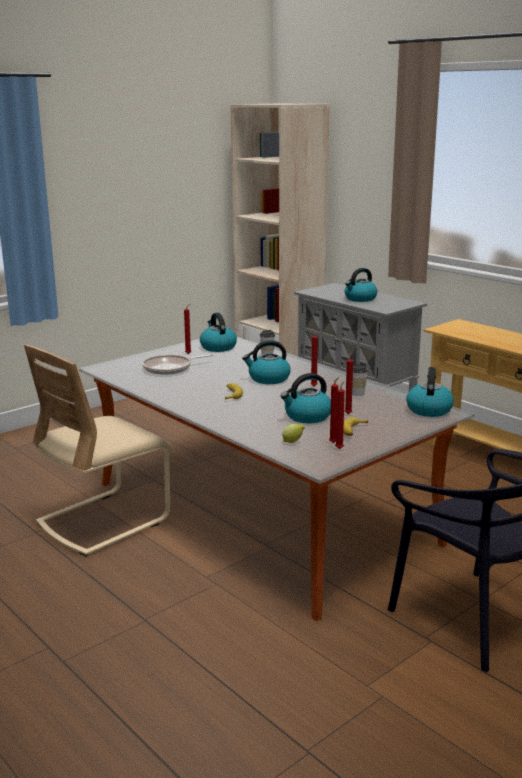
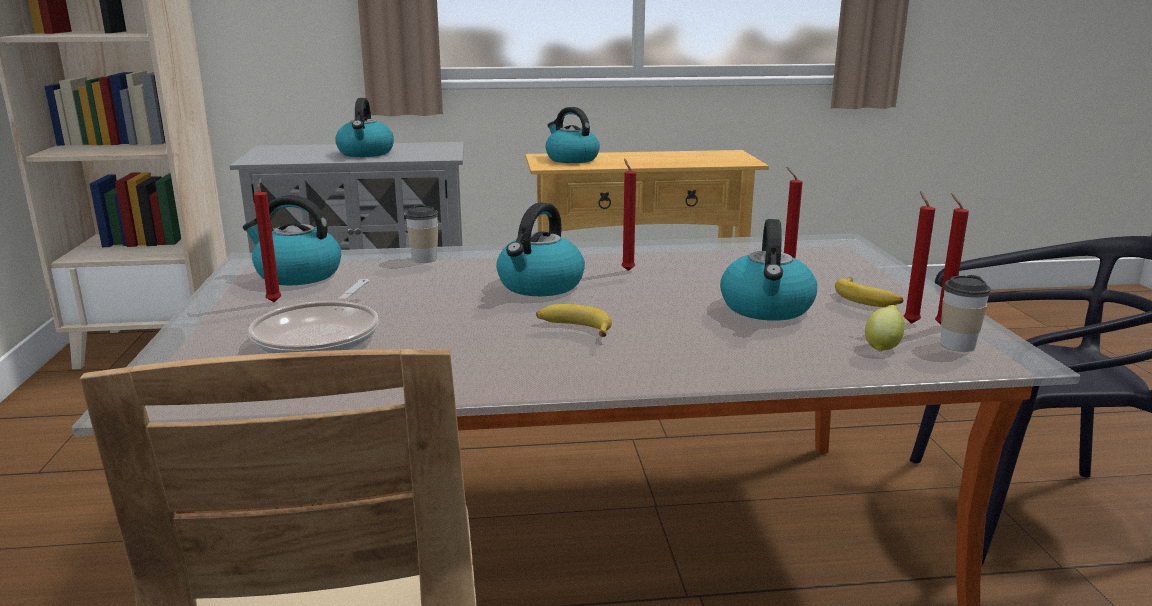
camera: 55 degrees left, 0 degrees up
(357, 393) = (702, 258): cup -> cup (957, 345)
(428, 409) = (821, 246): kettle -> kettle (571, 159)

